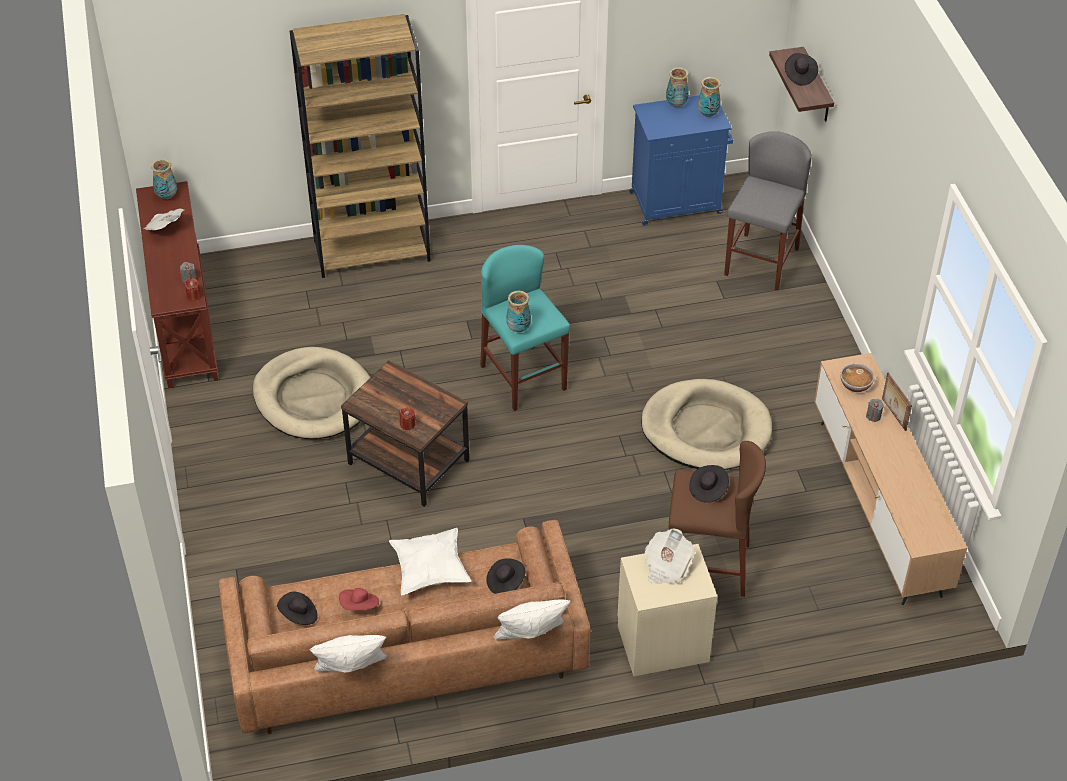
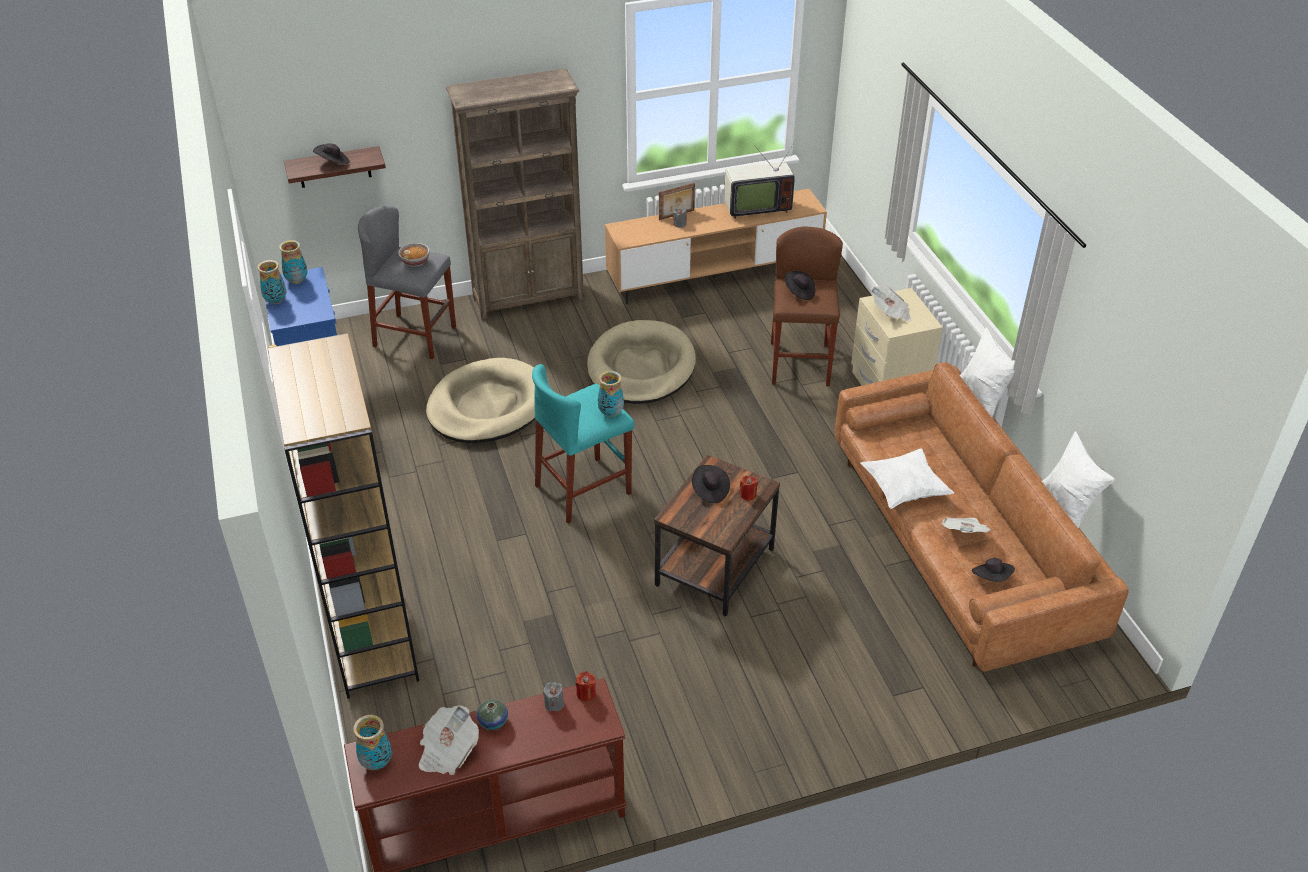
camera: 95 degrees left, 5 degrees down
(183, 249) = (493, 721): none -> vase
(314, 398) = (628, 661): beige dog bed -> beige dog bed (487, 406)
(360, 606) = (964, 534): red hat -> newspaper
(505, 582) = (902, 438): black hat -> black hat (710, 491)
(829, 345) = (529, 298): none -> brown bookcase
(855, 385) = (645, 232): bowl -> bowl (415, 262)
(916, 489) = (755, 207): none -> television

